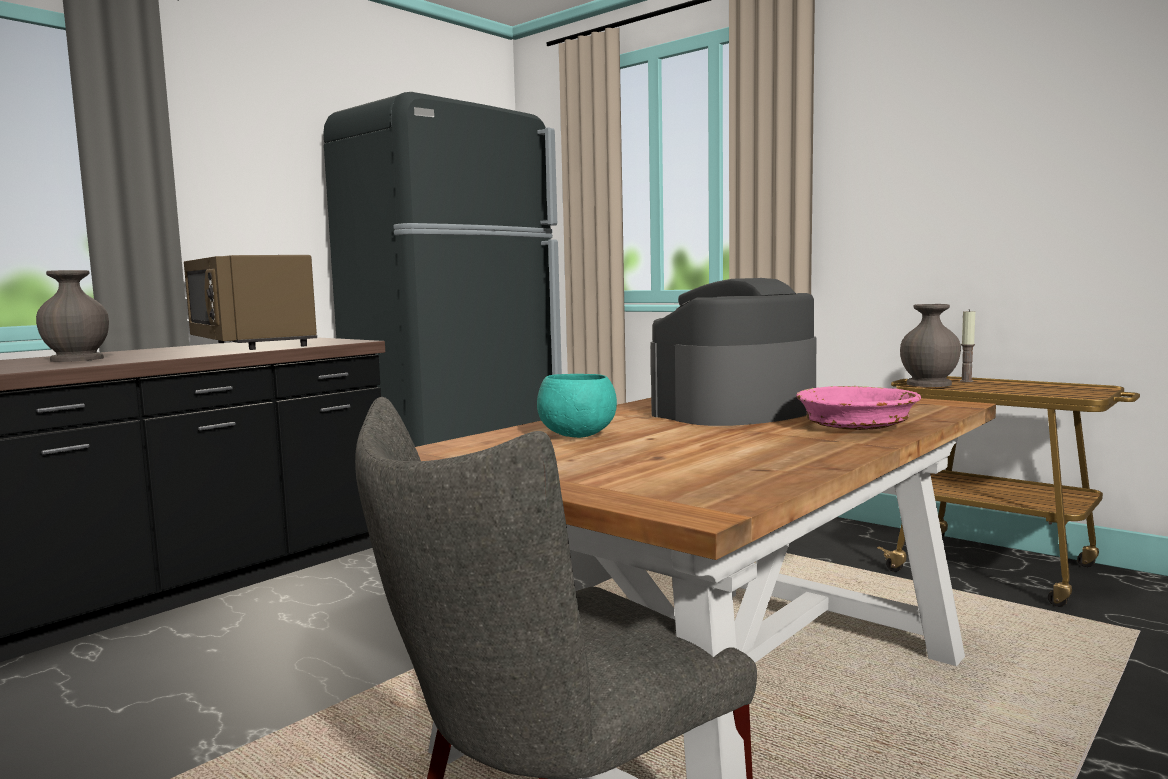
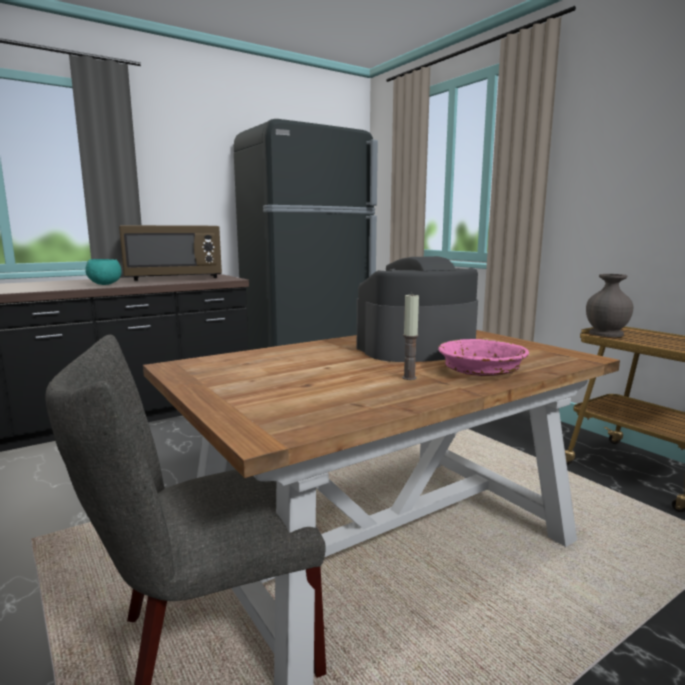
camera: 15 degrees right, 5 degrees up
(79, 359) = (68, 284): grey vase -> none
(253, 344) = (174, 278): brown microwave -> brown microwave turned 90 degrees counterclockwise
(577, 436) = (285, 361): turquoise bowl -> turquoise bowl (104, 284)
(966, 381) = (642, 333): candle -> candle (409, 378)

